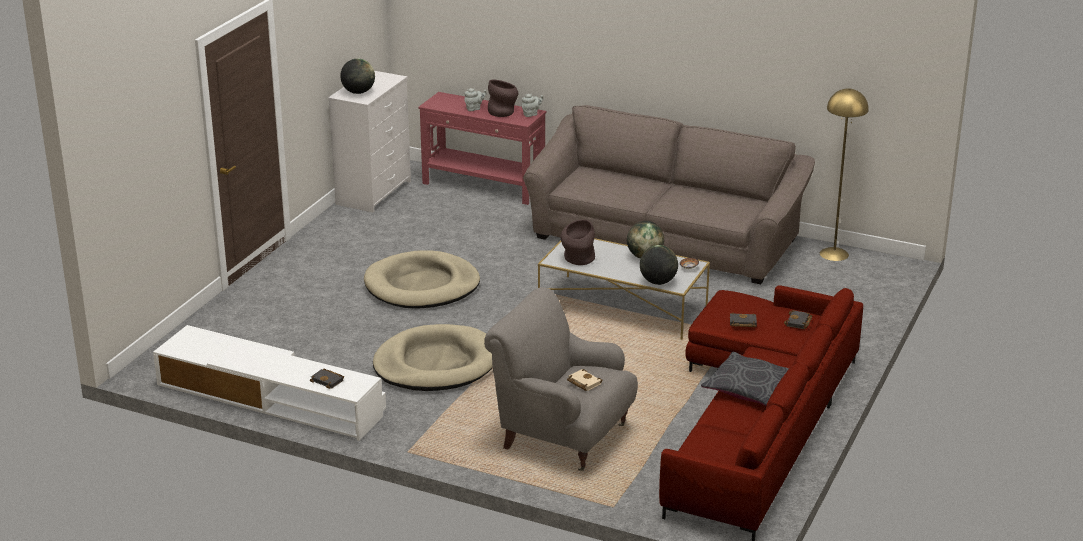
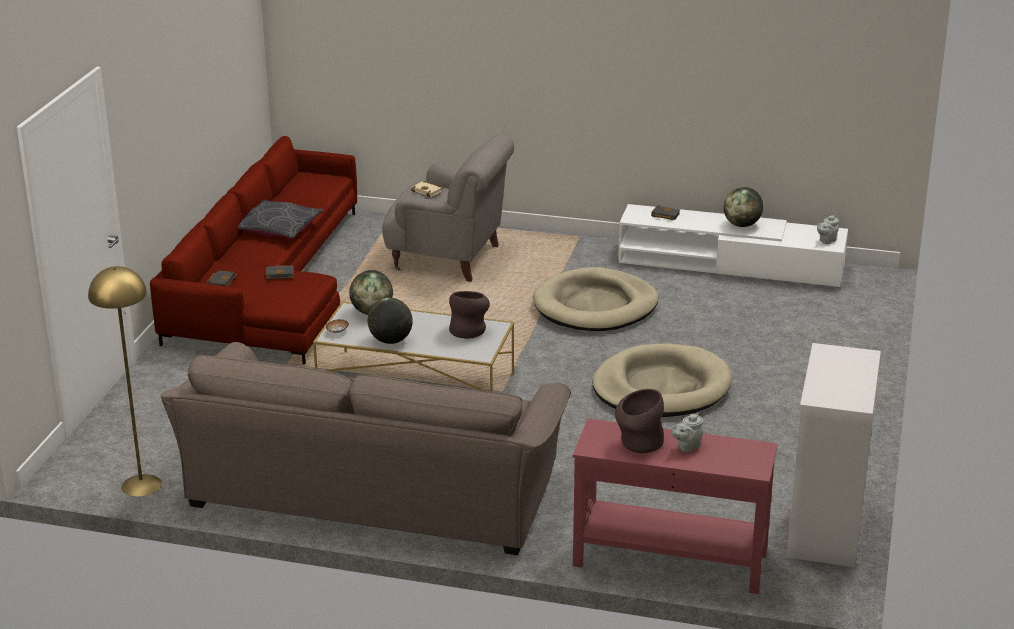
camera: 170 degrees right, 0 degrees up
(358, 92) = (845, 363): globe -> globe (742, 225)
(531, 114) = (592, 443): grey teapot -> grey teapot (826, 241)

